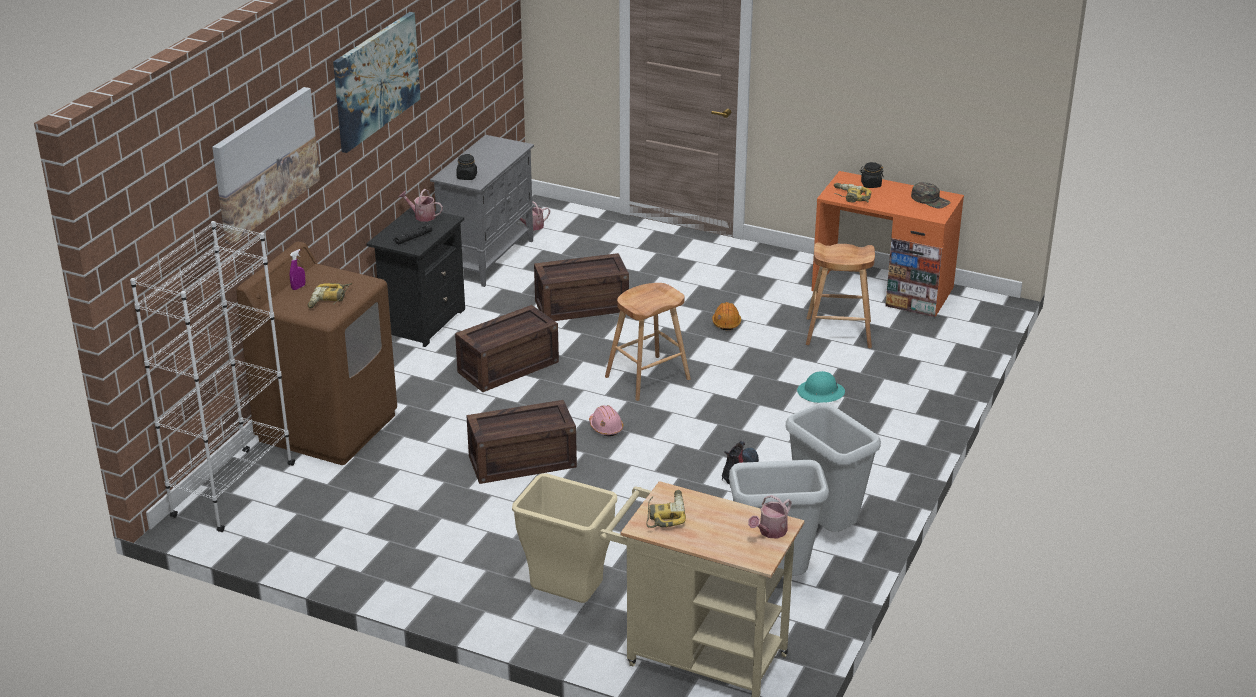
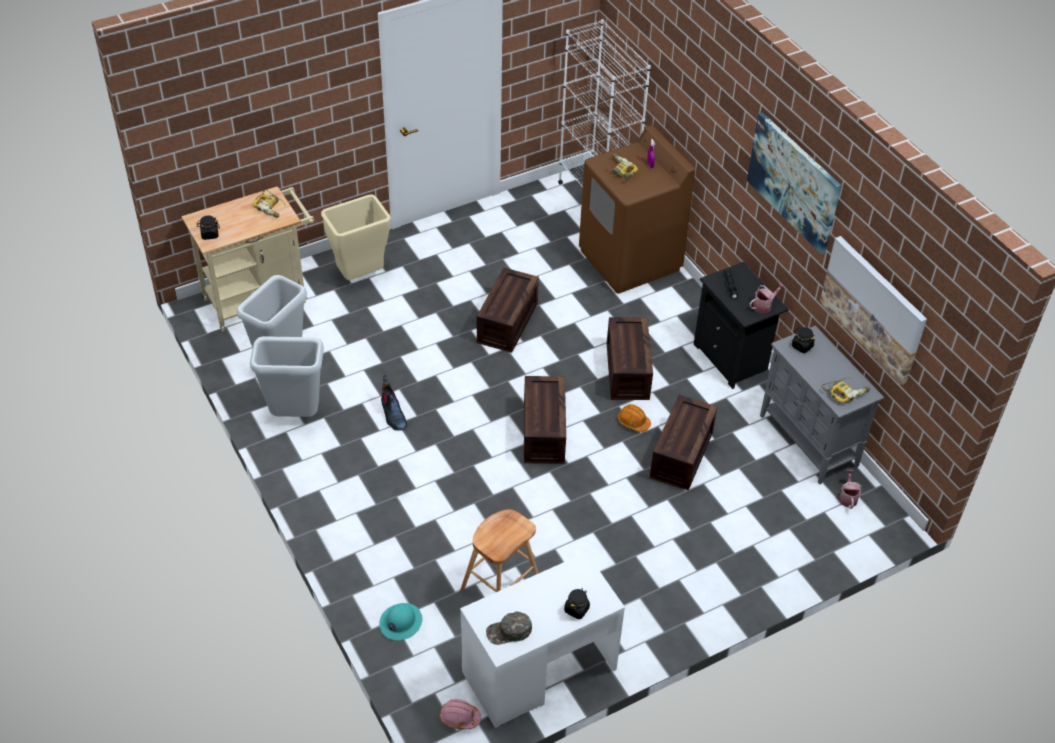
camera: 125 degrees right, 15 degrees up
(265, 163) = (696, 93): picture -> picture (873, 308)
(605, 427) = (506, 379): pink hard hat -> pink hard hat (459, 717)
(647, 378) = (545, 433): brown stool -> crate
(726, 322) = (580, 526): orange hard hat -> orange hard hat (633, 422)
(770, 532) = (209, 234): watering can -> black jar
(821, 393) = (433, 516): turquoise hard hat -> turquoise hard hat (400, 622)
(850, 197) = (566, 576): power drill -> power drill (845, 392)
(882, 289) = (539, 671): orange desk -> white desk

